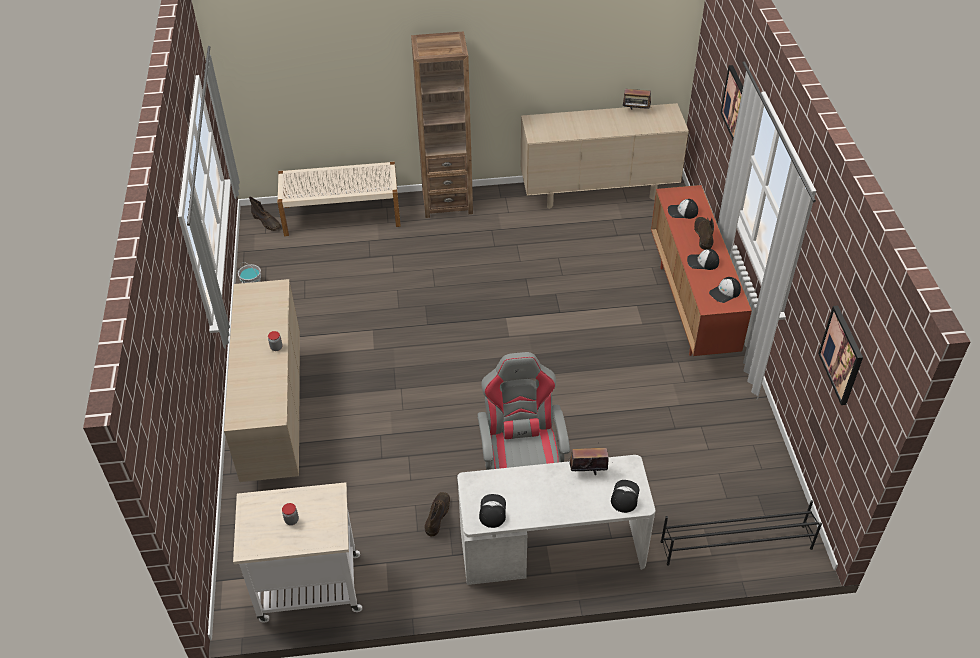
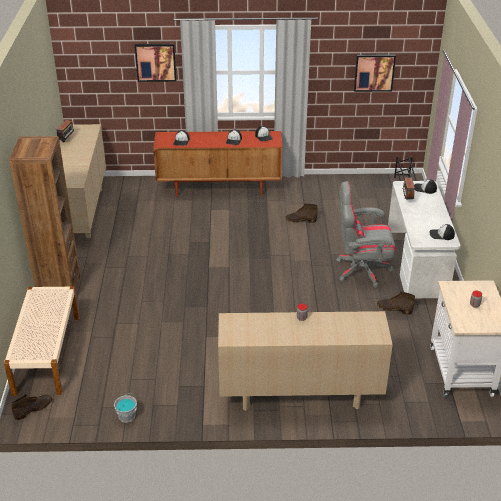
camera: 85 degrees left, 10 degrees down
(703, 235) = (207, 137): brown boot -> brown boot (300, 220)

